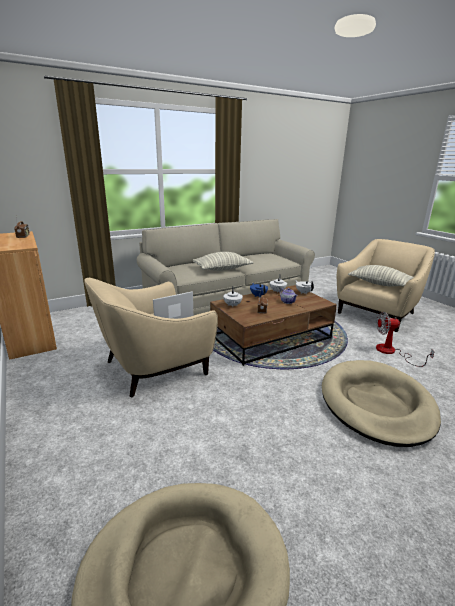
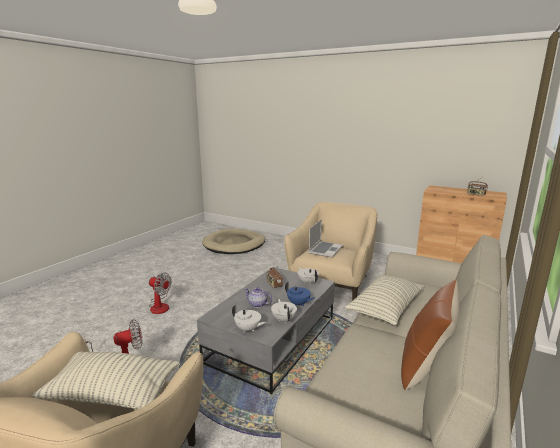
camera: 150 degrees right, 5 degrees down
(243, 256) = (425, 366): none -> brown pillow
(271, 337) = (272, 340): brown coffee table -> grey coffee table
(376, 404) = (160, 305): beige dog bed -> fan

